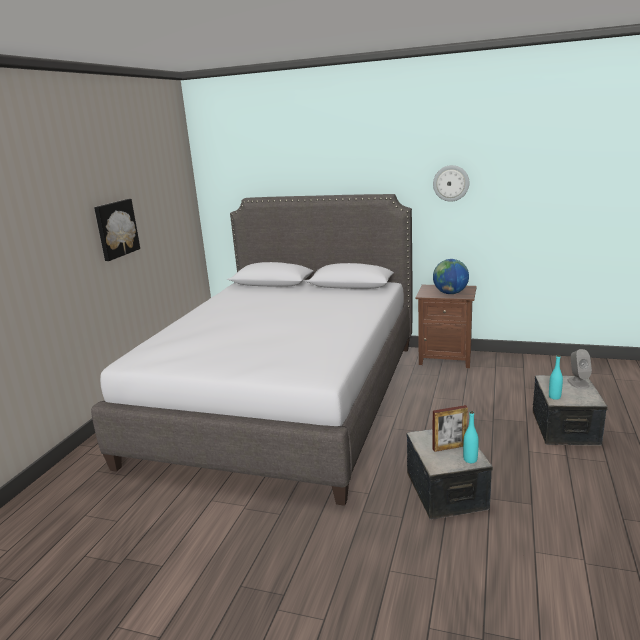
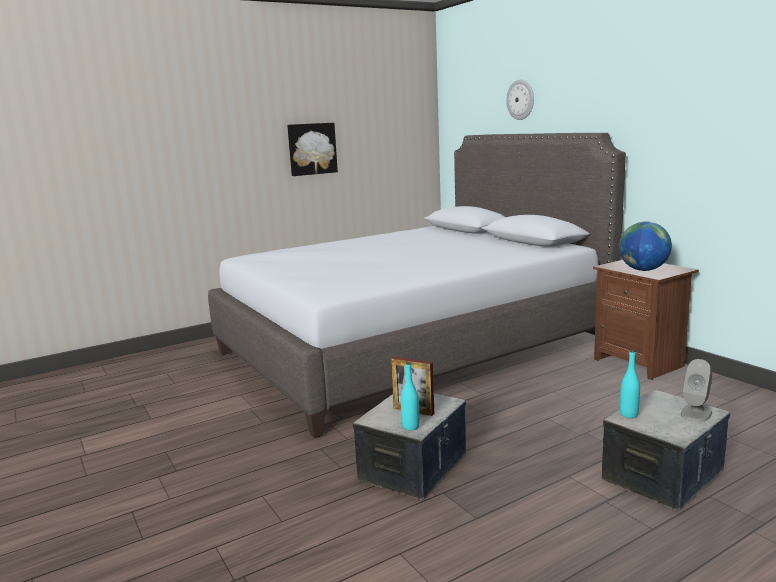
camera: 40 degrees right, 5 degrees down
(451, 183) = (677, 119): wall clock -> wall clock (521, 99)

